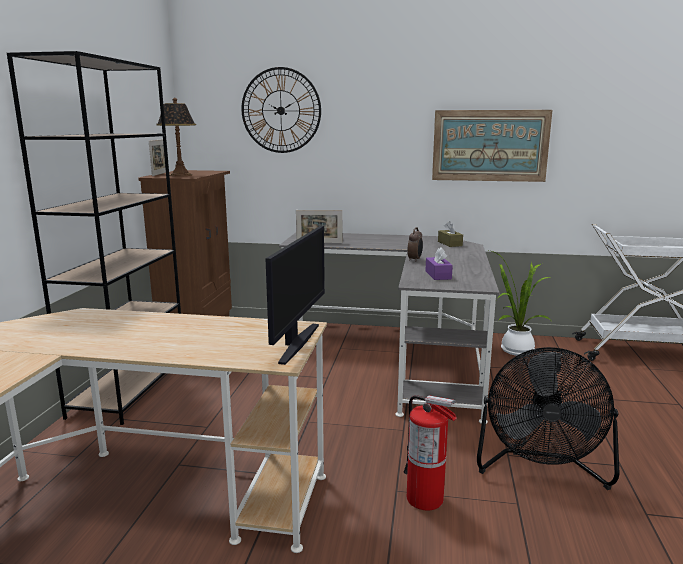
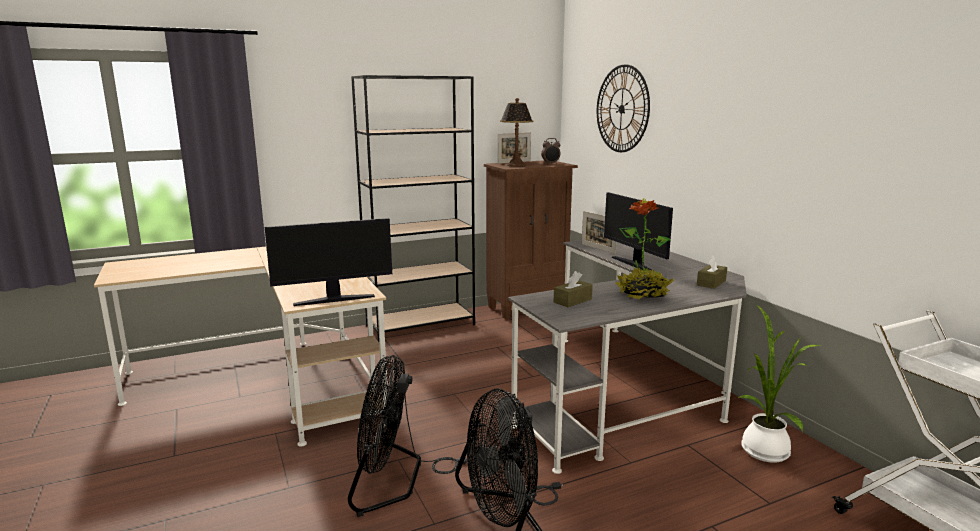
camera: 55 degrees right, 0 degrees up
(379, 245) = (635, 265): none -> monitor
(415, 260) = (610, 284): alarm clock -> alarm clock (550, 164)
(425, 498) = (399, 475): fire extinguisher -> black fan
(438, 275) = (572, 301): purple tissue box -> brown tissue box
(451, 259) = (643, 295): none -> potted plant
(490, 145) = (803, 166): picture -> none

